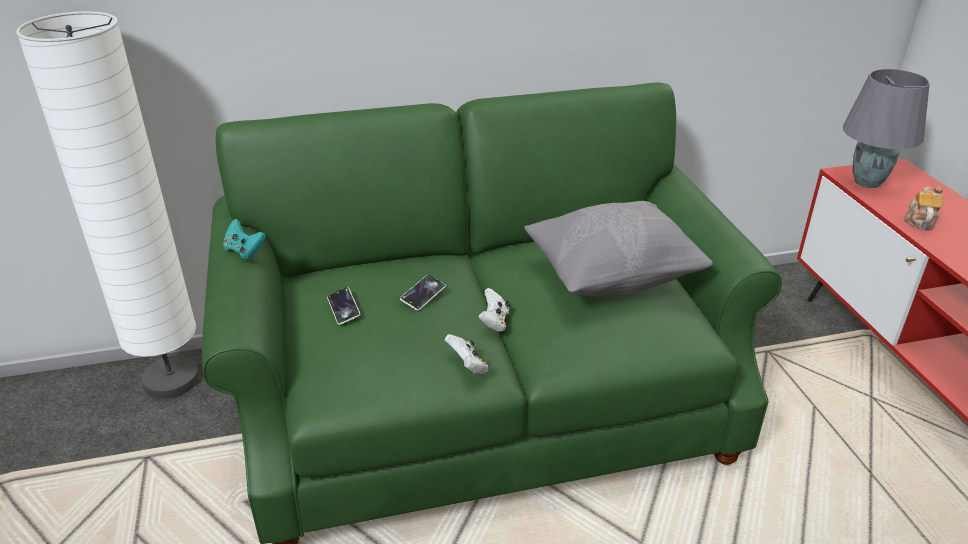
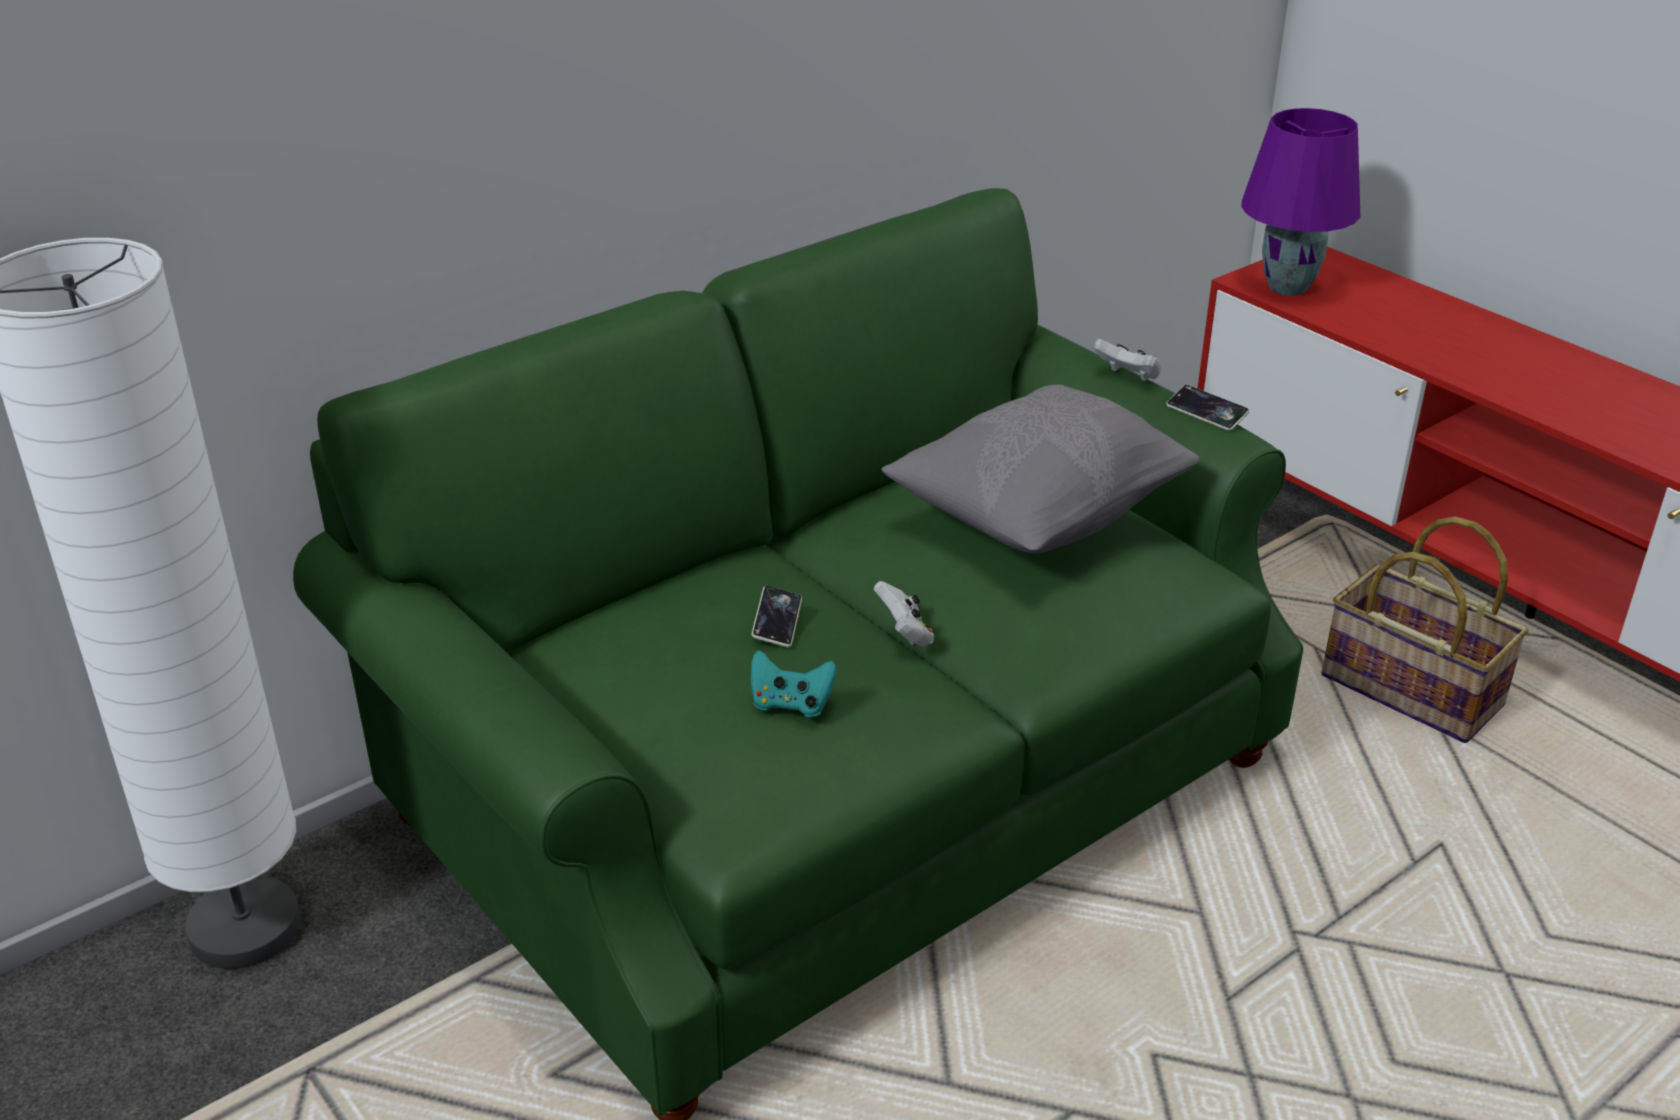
camera: 25 degrees left, 0 degrees up
(244, 251) = (458, 624): turquoise game controller -> turquoise game controller (791, 704)
(343, 308) = (666, 677): phone -> phone (1206, 412)
(468, 366) = (925, 709): white game controller -> white game controller (1128, 377)
(863, 451) = (1409, 691): none -> basket
(868, 182) = (1289, 287): grey table lamp -> purple table lamp
(919, 221) = (1389, 331): teapot -> none

